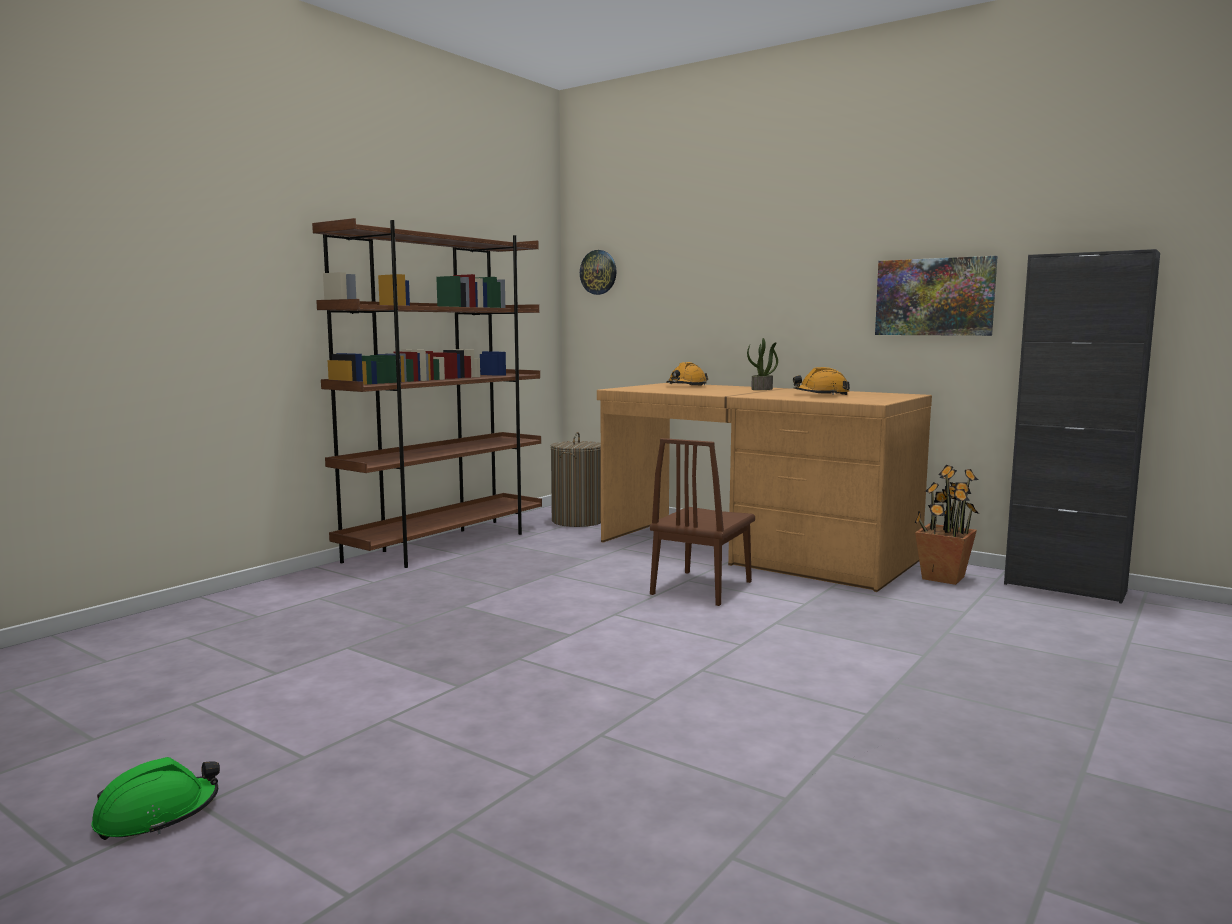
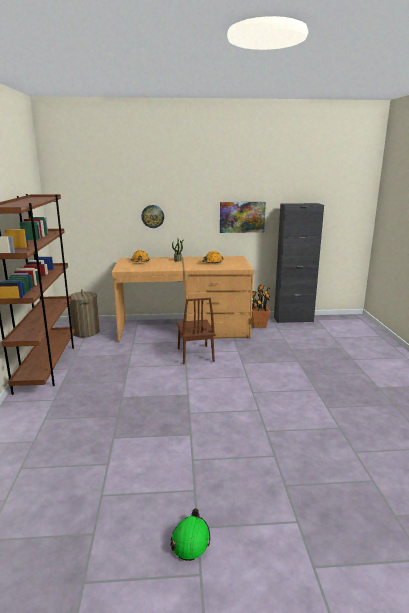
camera: 40 degrees left, 10 degrees up
(598, 272) = (69, 202): wall clock -> wall clock (152, 216)

